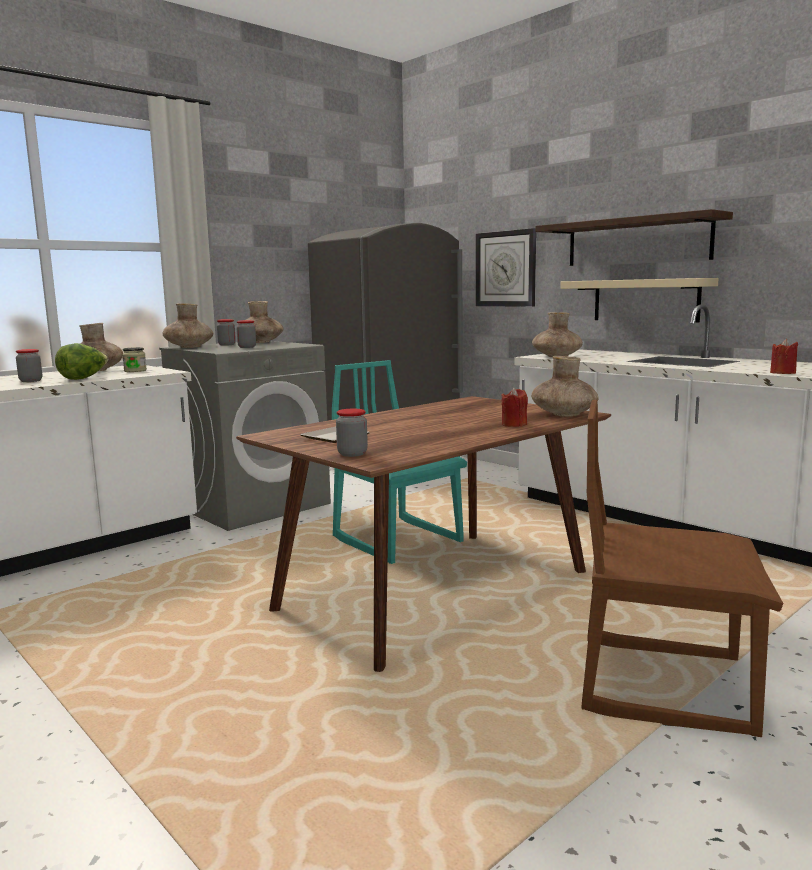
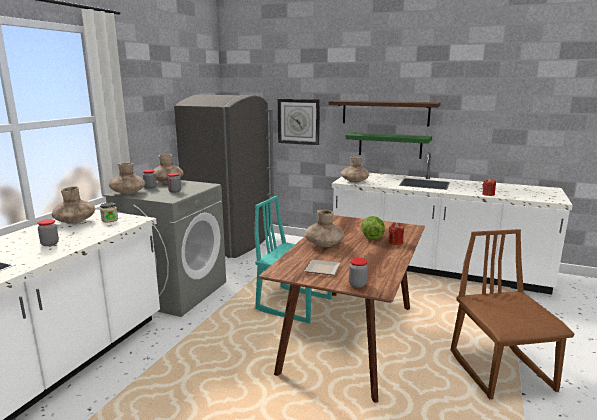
camera: 25 degrees left, 5 degrees up
(83, 378) = (89, 235): lettuce -> lettuce (372, 237)
(564, 414) = (405, 229): brown vase -> brown vase (324, 244)
(645, 300) = (390, 145): beige shelf -> green shelf
(664, 683) = (501, 371): brown chair -> brown chair turned 90 degrees clockwise

